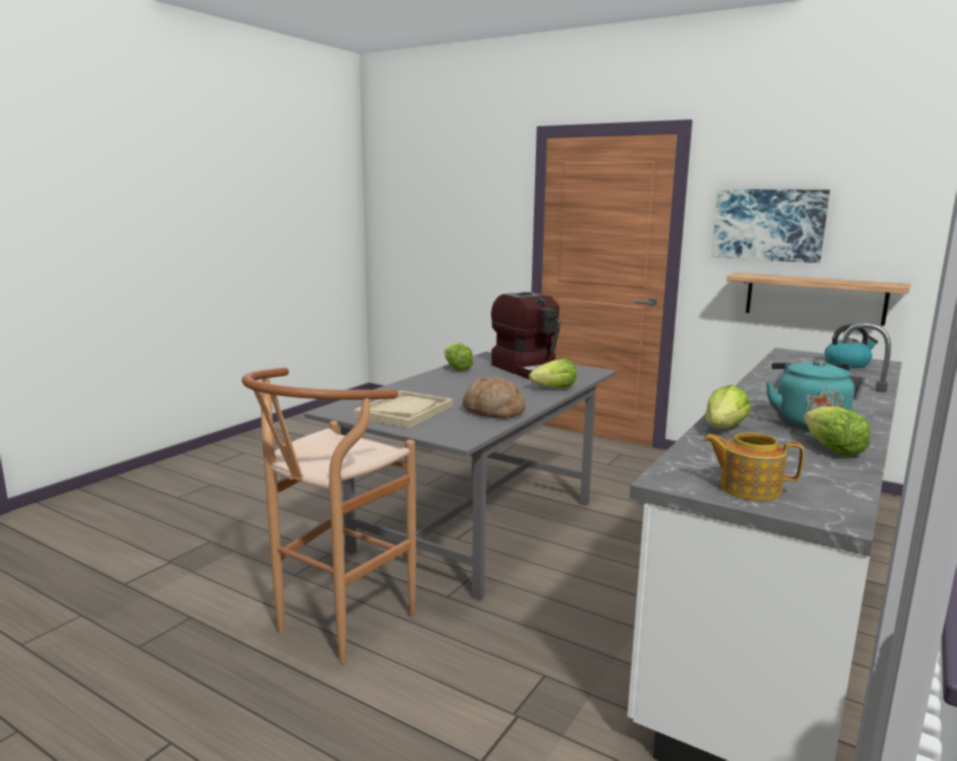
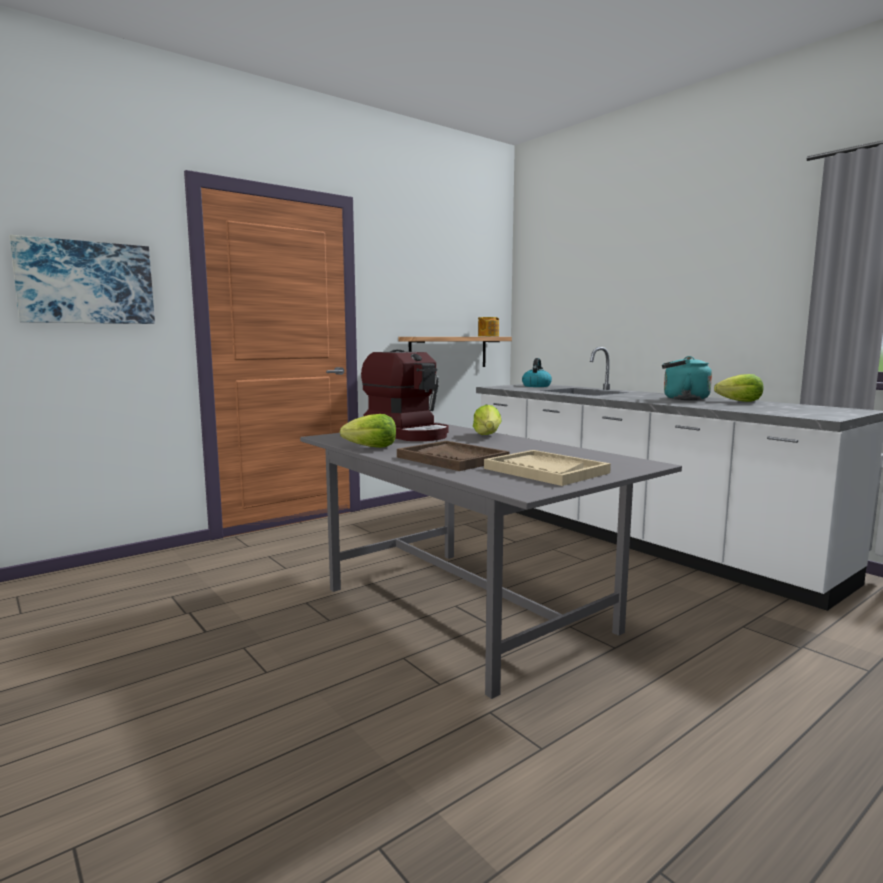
camera: 70 degrees left, 5 degrees down
(335, 629) = (683, 724): brown stool -> none
(431, 388) = (452, 459): none -> brown tray
(493, 411) = (556, 451): bread -> none
(531, 370) = (408, 434): coffee machine -> coffee machine turned 60 degrees clockwise
(724, 428) = (701, 405): lettuce -> none
(748, 488) = (826, 412): teapot -> teapot (487, 336)
(768, 225) = (416, 296): picture -> picture (86, 282)

